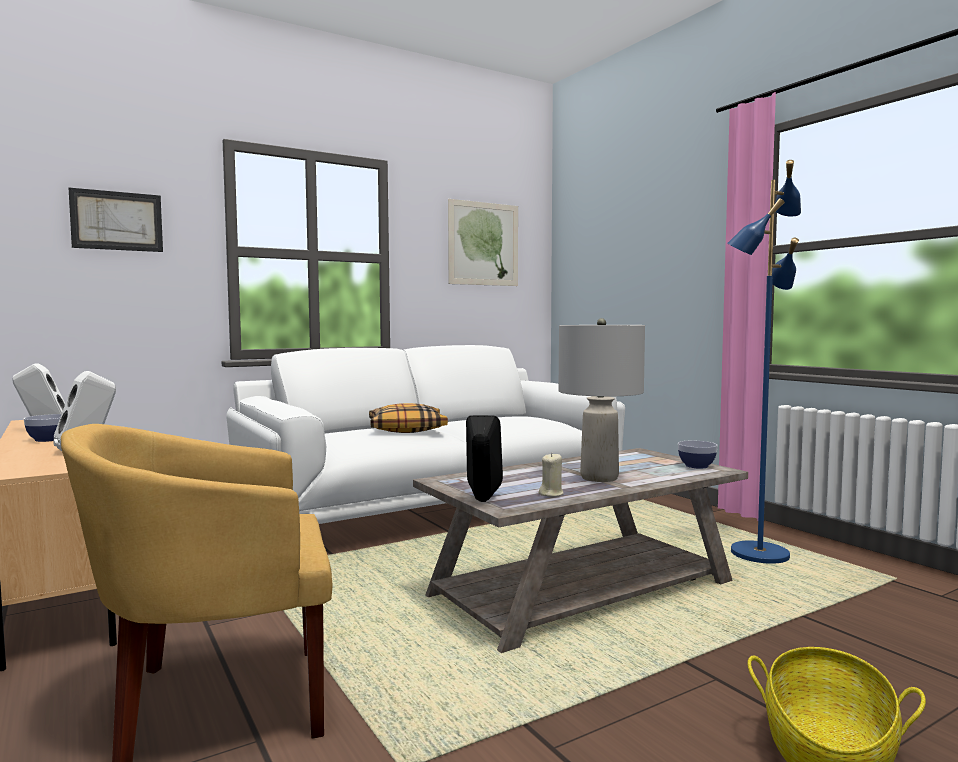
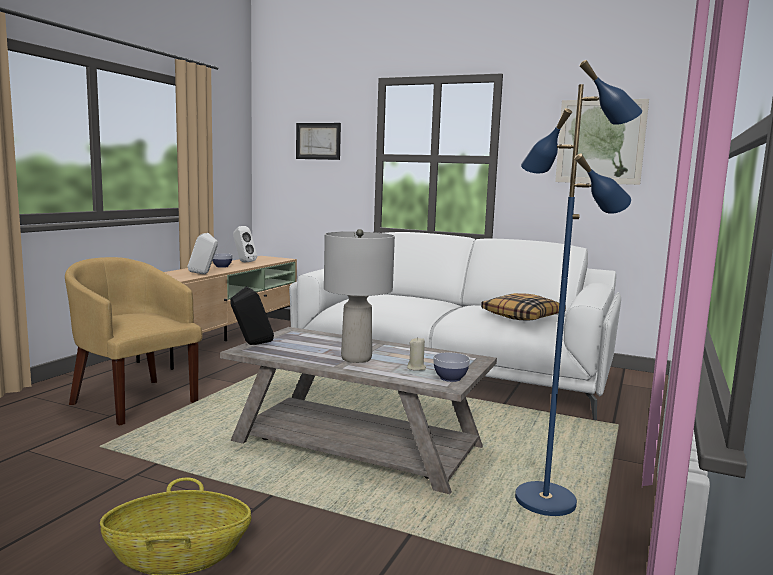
camera: 55 degrees right, 5 degrees up
(407, 429) = (417, 302): pillow -> pillow (522, 316)
(551, 494) = (290, 354): beige candle -> beige candle (416, 368)

